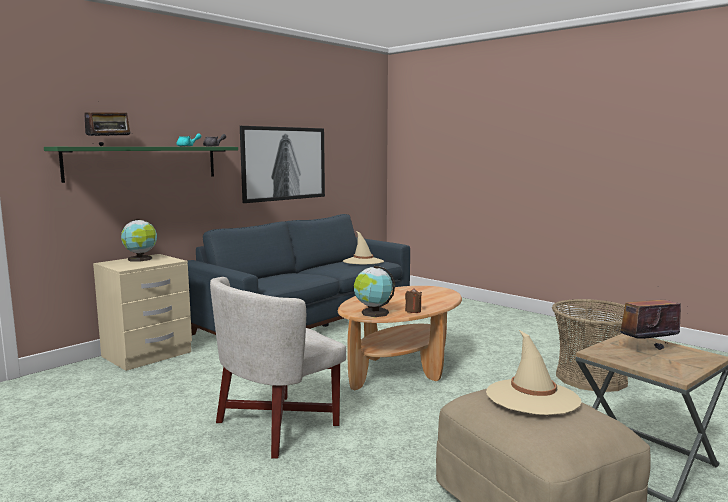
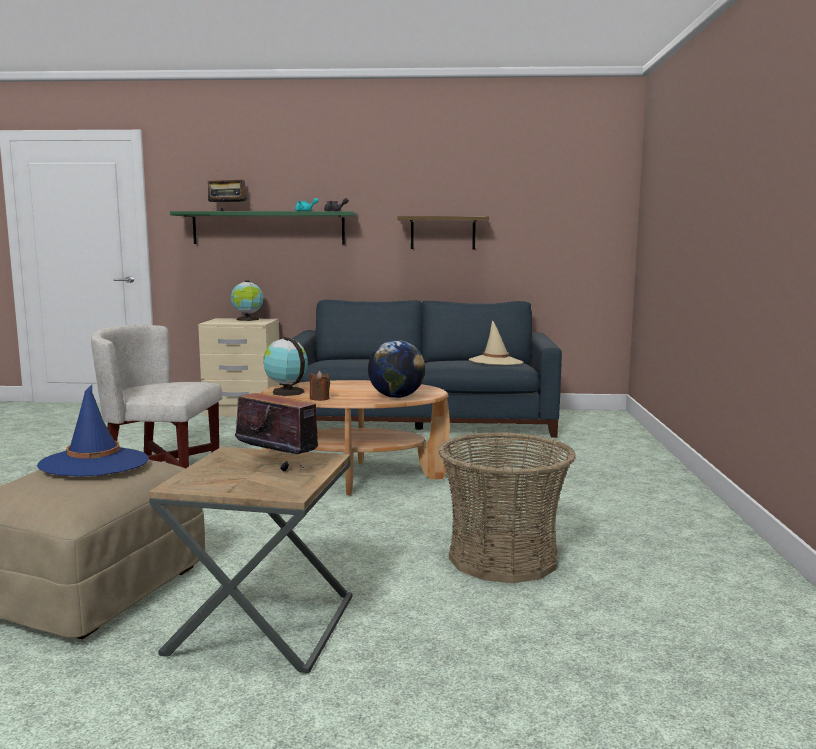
camera: 50 degrees right, 0 degrees up
(284, 163) = (443, 233): picture -> shelf
(441, 297) = (396, 397): none -> globe
(532, 397) = (94, 463): beige hat -> blue hat

